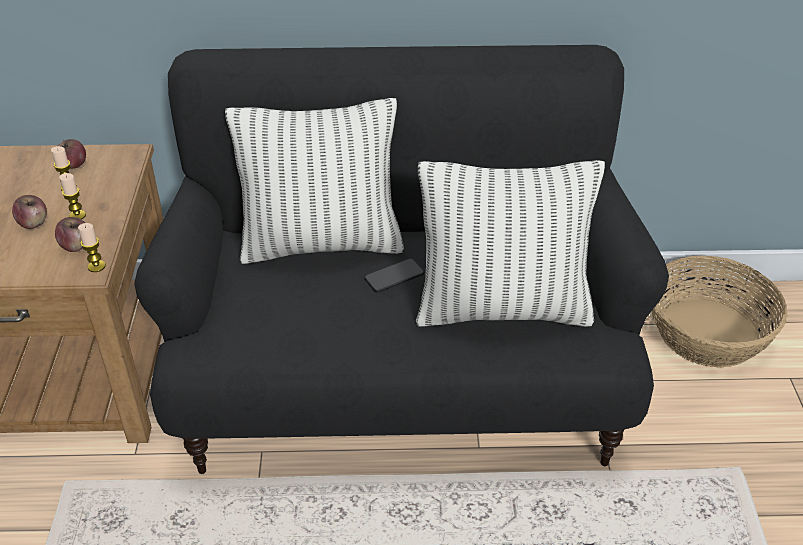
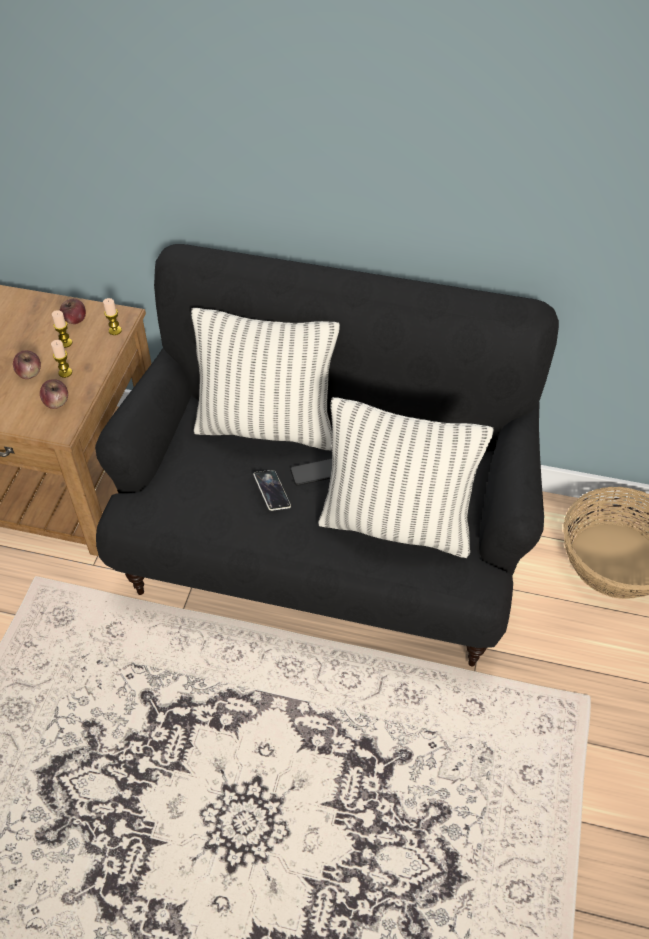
camera: 15 degrees right, 10 degrees up
(96, 266) = (67, 426): candle -> candle (115, 330)
(351, 304) = (272, 492): none -> phone

